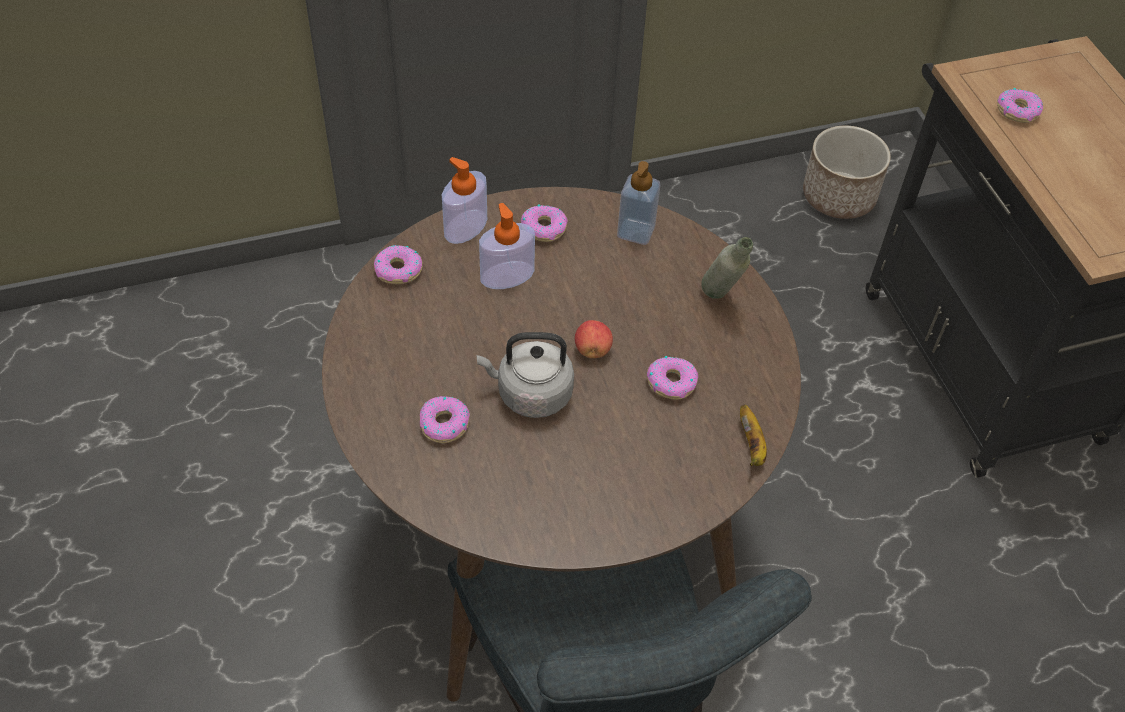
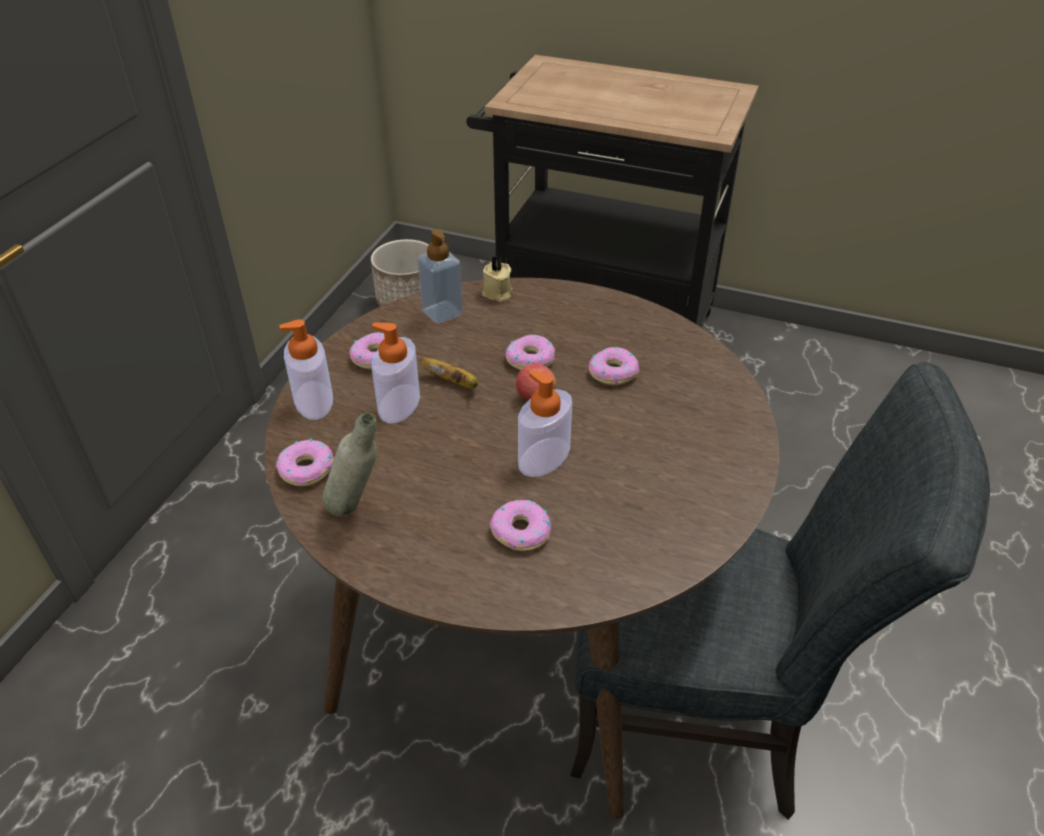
camera: 50 degrees left, 10 degrees down
(530, 394) = (544, 457): grey kettle -> soap dispenser
(697, 249) = (497, 293): none -> beige candle
(720, 300) = (559, 308): grey bottle -> grey bottle (358, 511)
(752, 445) = (713, 364): banana -> banana (453, 383)
(1017, 111) = (564, 100): donut -> donut (530, 359)

